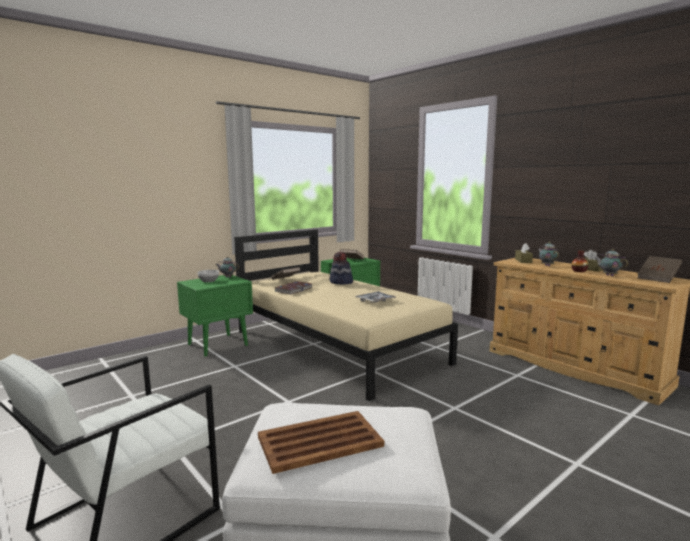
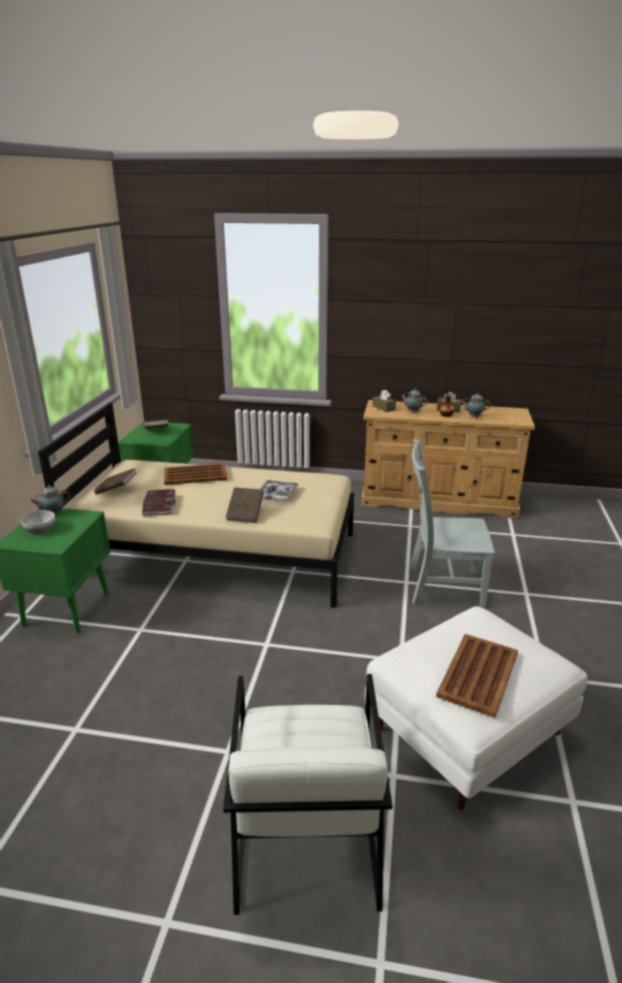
camera: 40 degrees left, 15 degrees up
(341, 282) = (196, 475): hat -> brown tray
(485, 422) = (441, 586): none -> grey chair
(658, 278) = (506, 412): brown book -> brown book (245, 514)

